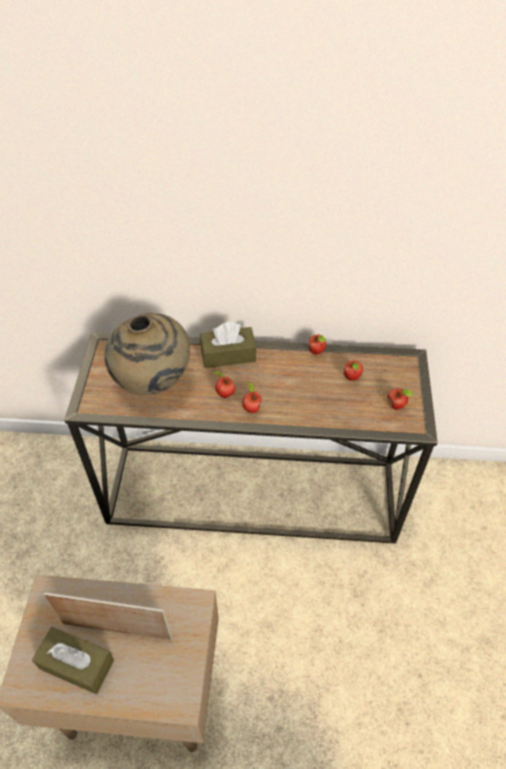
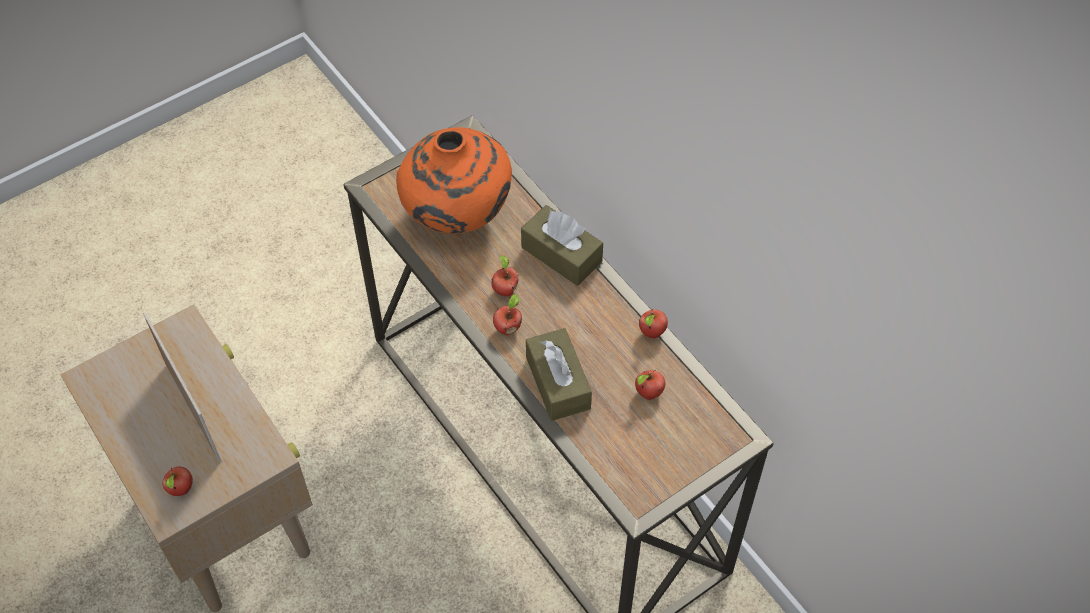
camera: 50 degrees right, 5 degrees up
(76, 664) = (138, 404): brown tissue box -> brown tissue box (558, 383)
(153, 384) = (457, 219): beige vase -> orange vase
(397, 406) = (650, 465): apple -> apple (182, 490)

